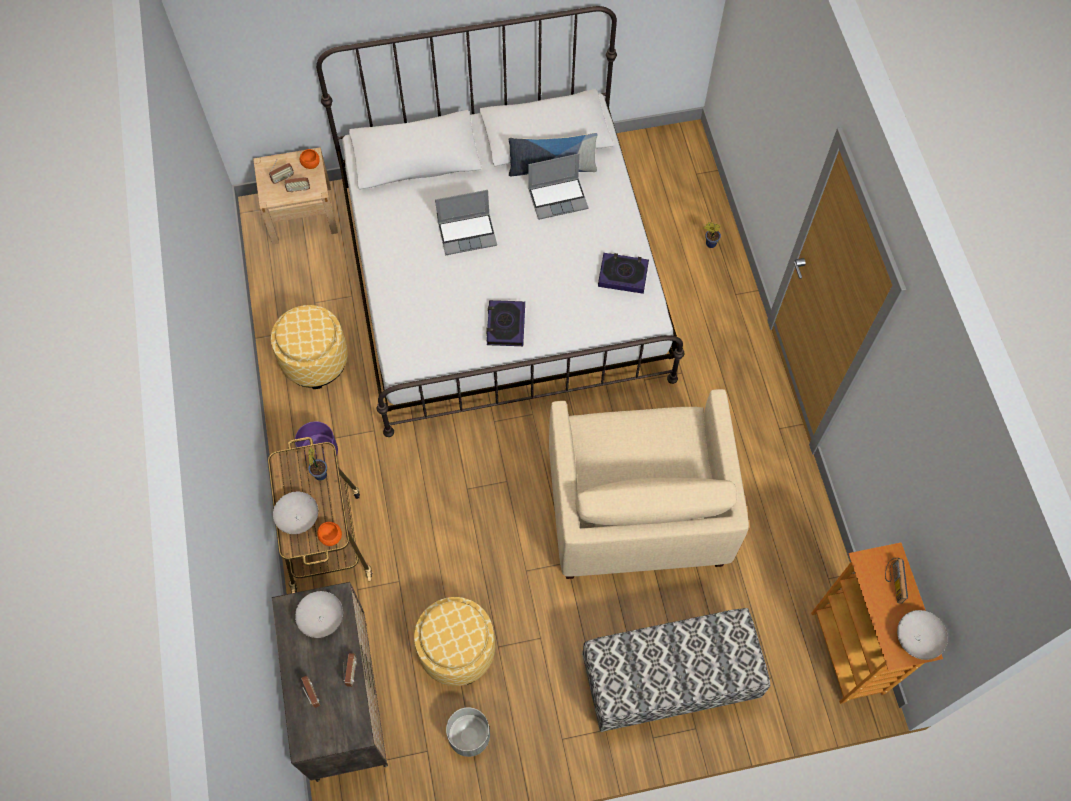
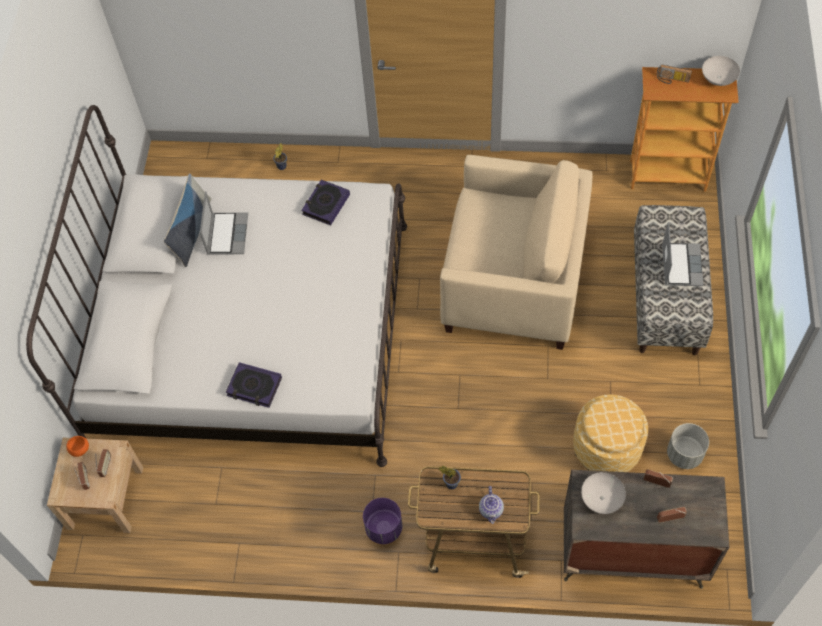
camera: 70 degrees left, 5 degrees down
(299, 519) = (491, 510): white bowl -> teapot
(315, 360) = (281, 515): ottoman -> none
(331, 537) = (517, 485): orange bowl -> none
(468, 233) = (235, 314): laptop -> laptop (680, 265)
(505, 325) = (344, 304): book -> book (254, 387)

